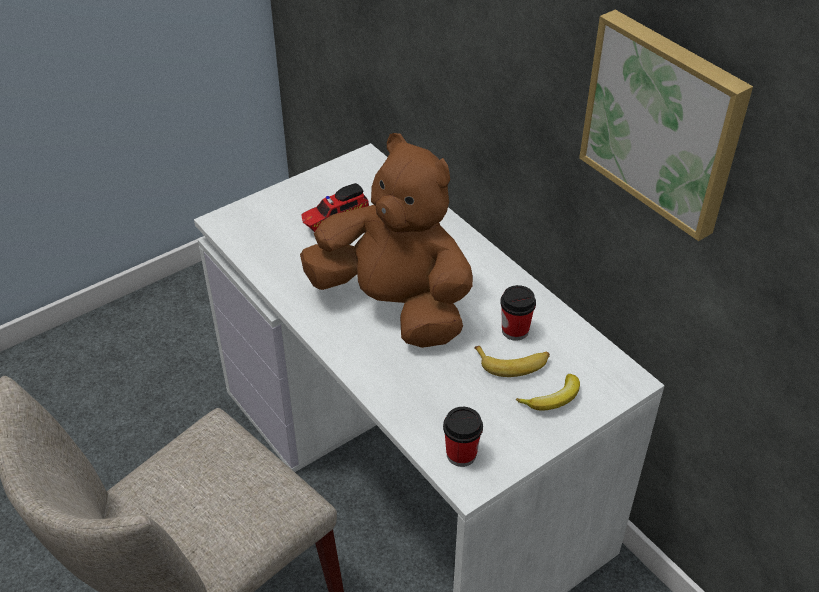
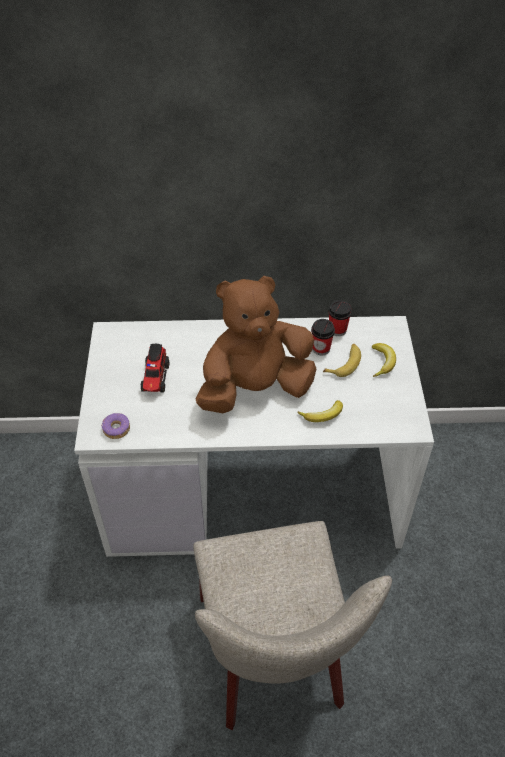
camera: 55 degrees left, 5 degrees up
(243, 232) = (116, 429): none -> donut
(408, 383) = (323, 415): none -> banana
(461, 454) = (392, 421): cup -> cup (337, 330)
(664, 122) = (378, 172): picture -> none

